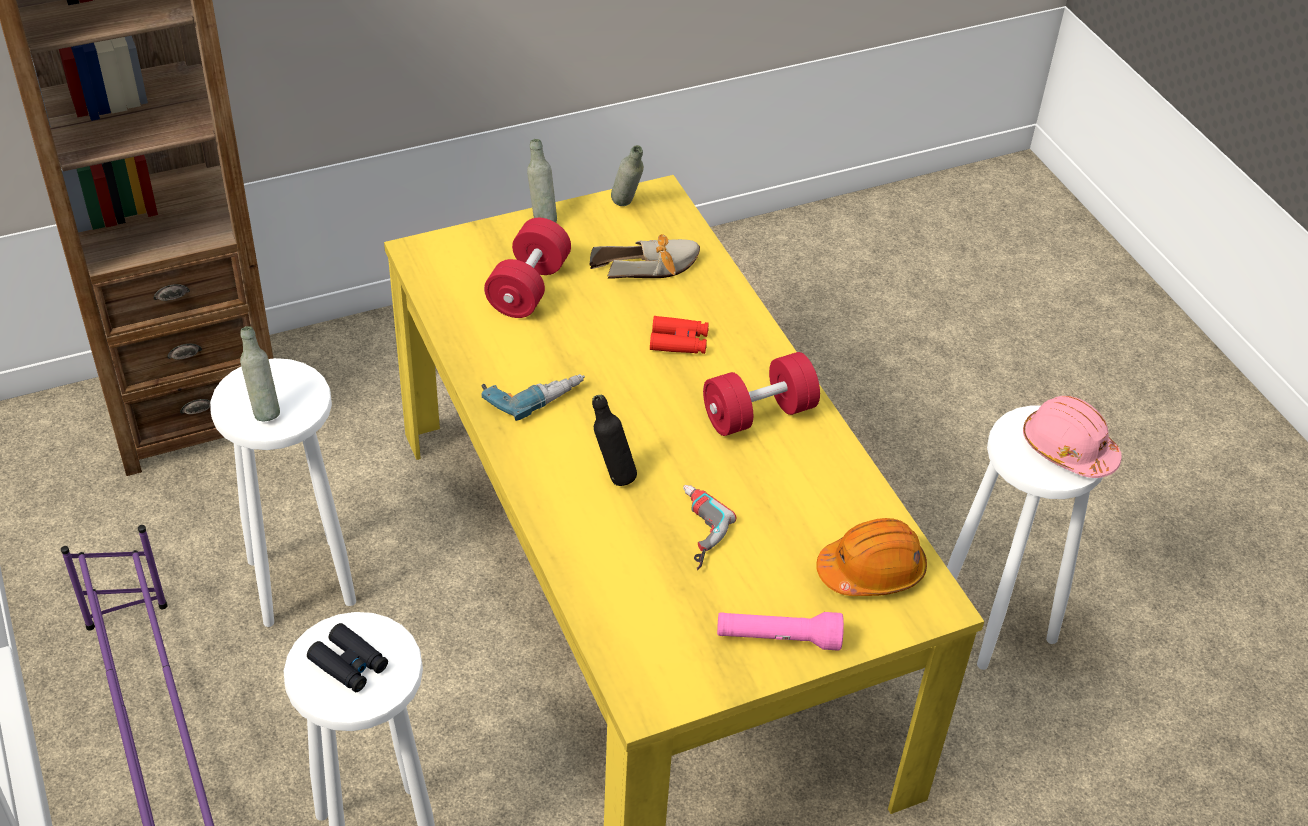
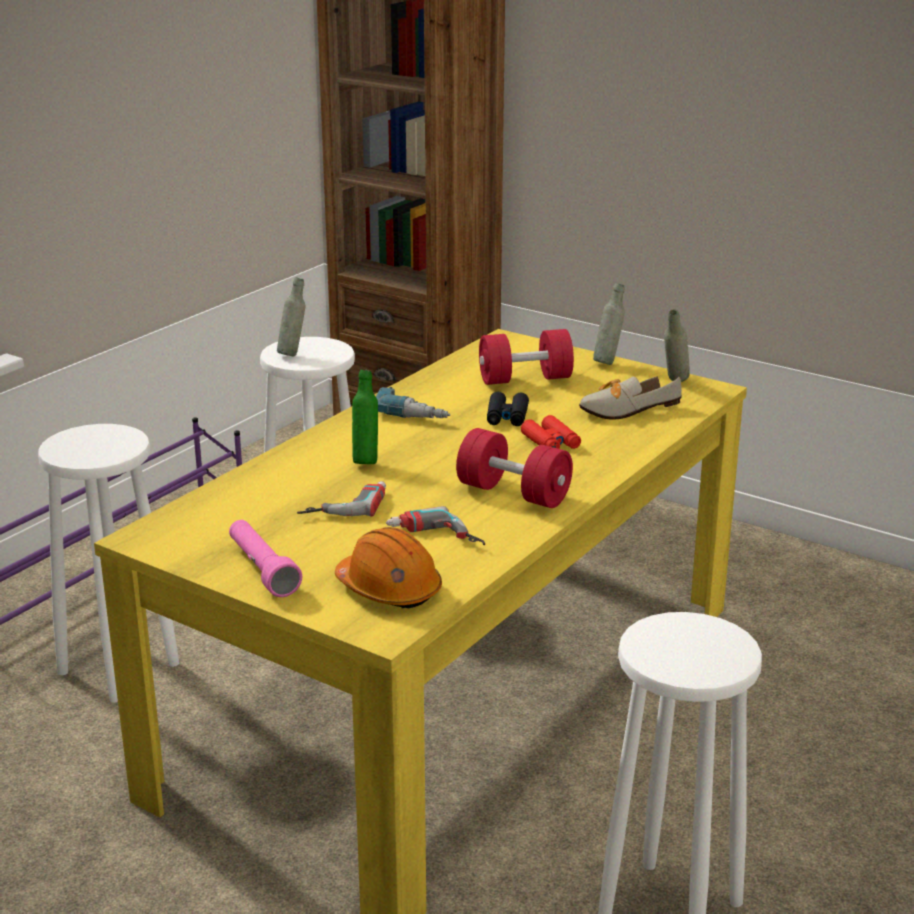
camera: 60 degrees right, 20 degrees down
(349, 664) = (92, 443): black binoculars -> black binoculars (507, 416)
(613, 475) = (366, 461): black bottle -> green bottle
(653, 267) = (621, 410): shoe -> shoe turned 120 degrees clockwise
(803, 502) = (434, 538): none -> power drill
(1068, 449) = (700, 658): pink hard hat -> none

